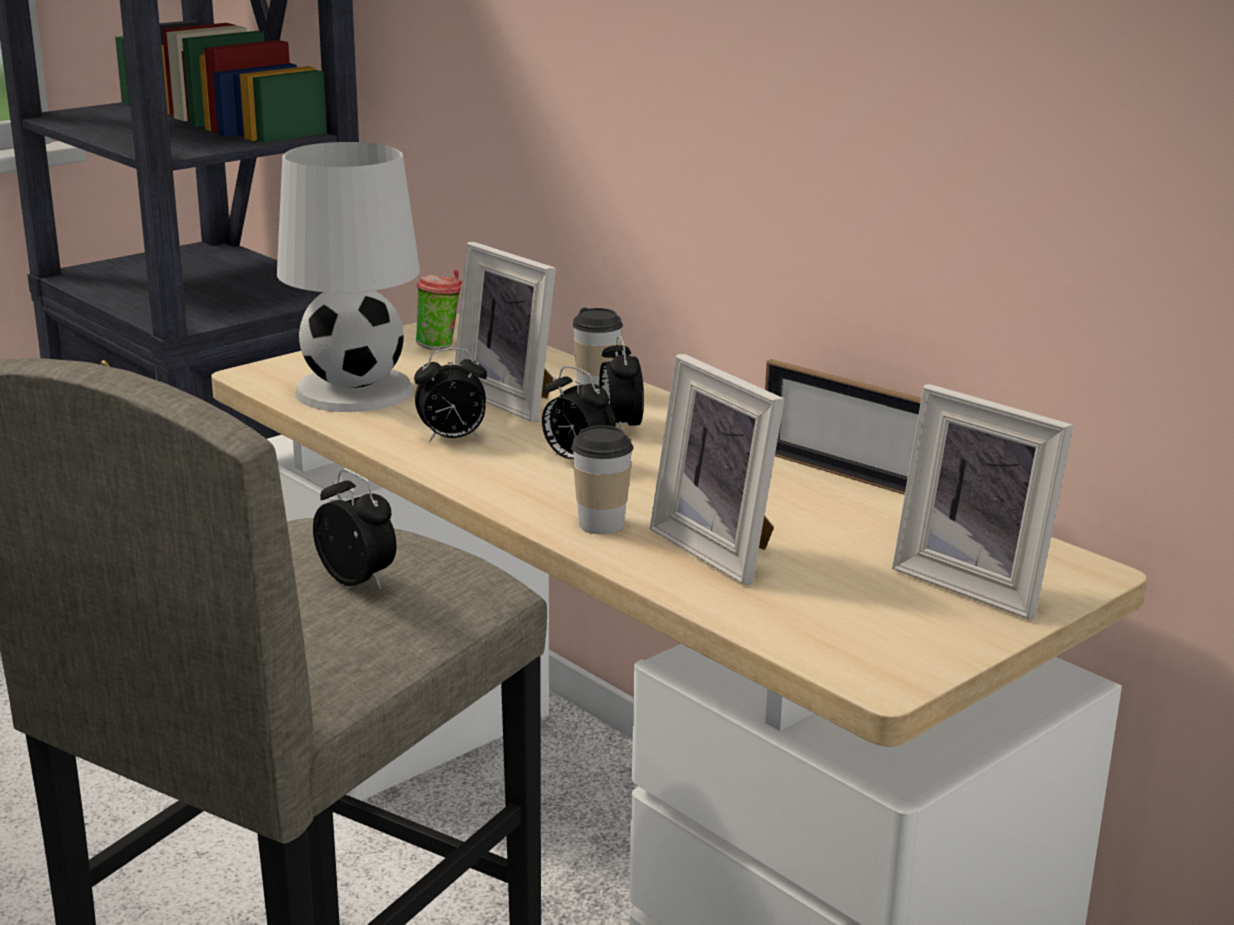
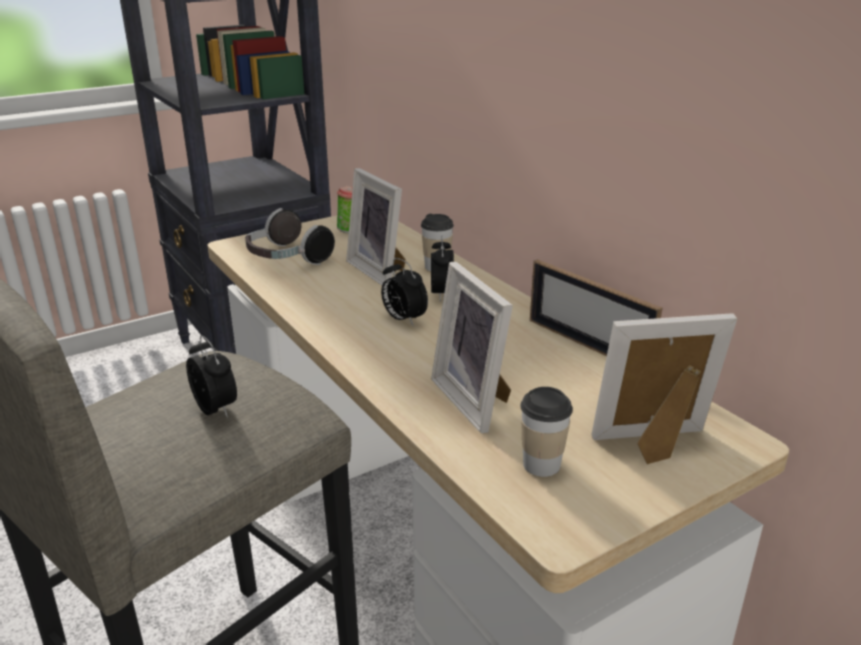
camera: 10 degrees right, 5 degrees up
(354, 390) = (286, 259): white table lamp -> headphones
(452, 439) = (330, 298): alarm clock -> none
(601, 524) = (400, 372): cup -> cup (541, 464)
(977, 583) = (655, 446): picture frame -> picture frame turned 120 degrees clockwise

